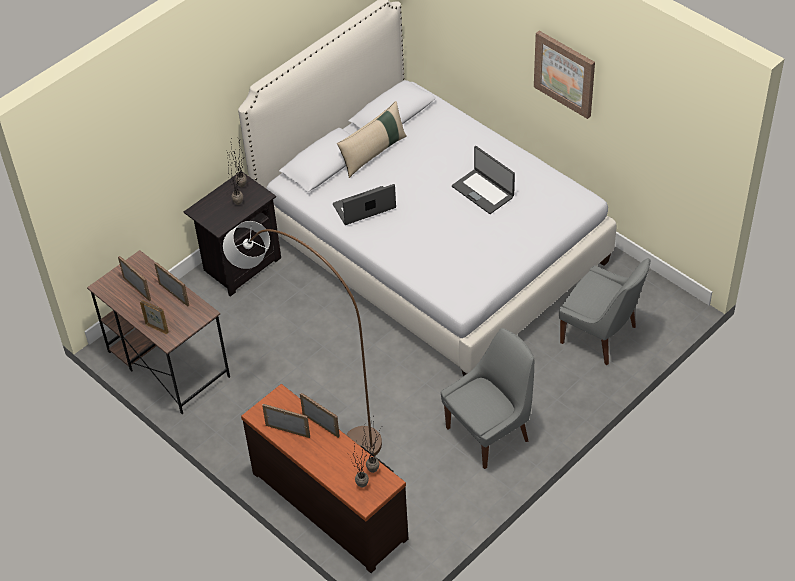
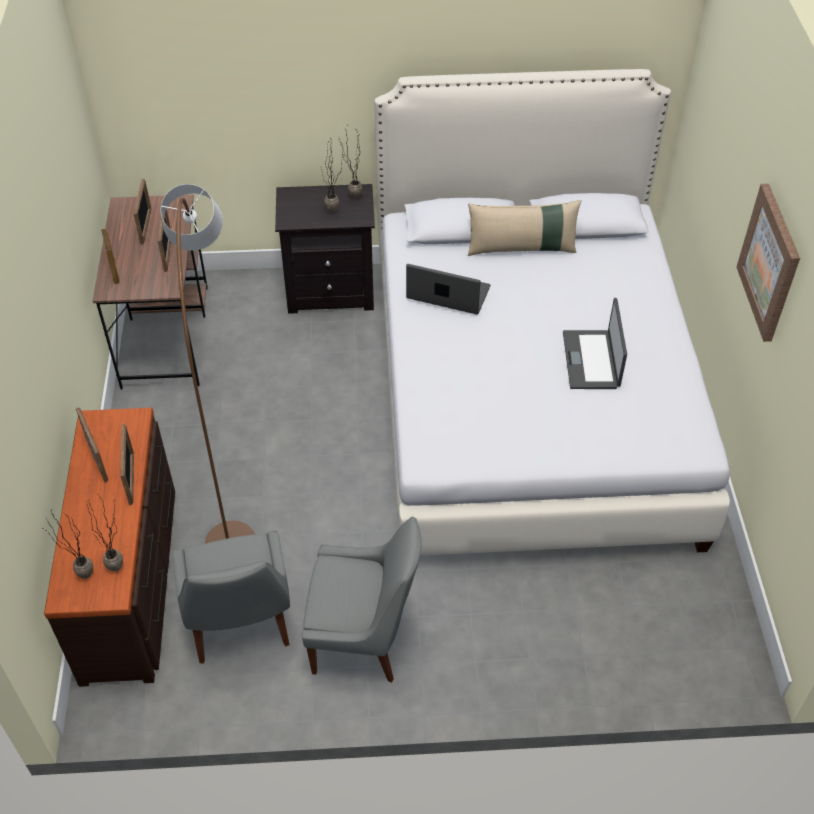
camera: 40 degrees right, 0 degrees up
(601, 336) = (606, 629): grey chair -> grey chair (240, 624)

